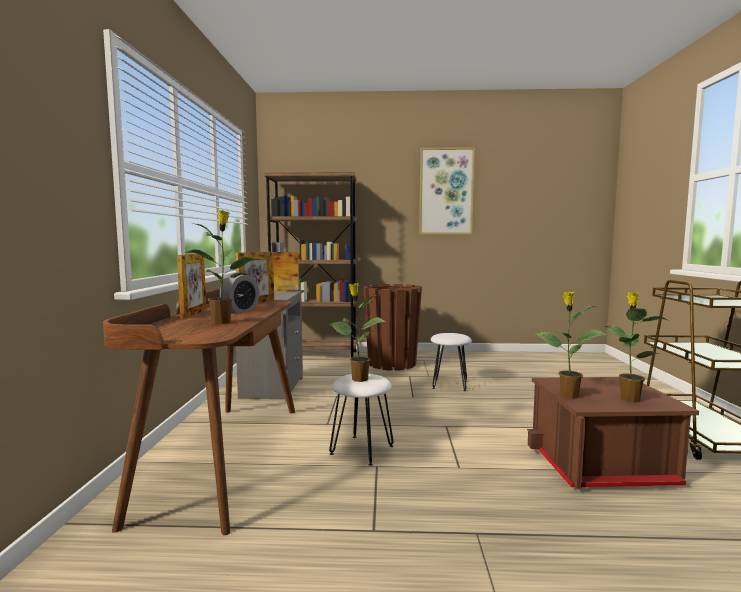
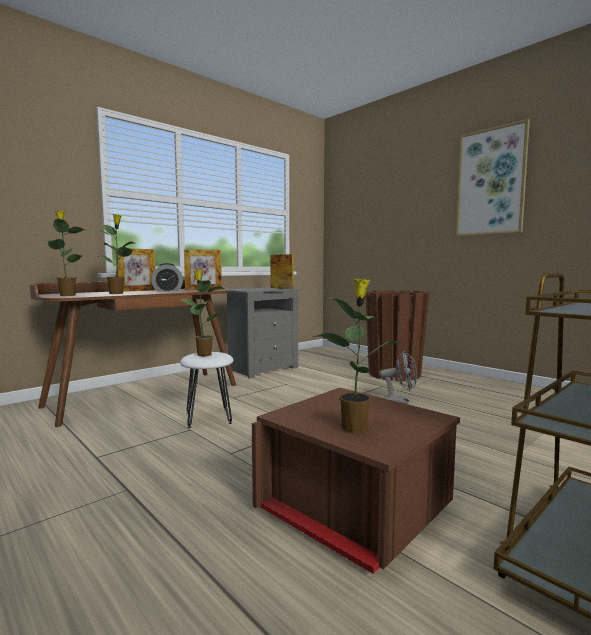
camera: 45 degrees right, 0 degrees up
(314, 355) = (347, 355): brown bookcase -> none
(449, 384) = (400, 401): white stool -> grey fan
(568, 395) = (306, 406): potted plant -> potted plant (67, 295)

